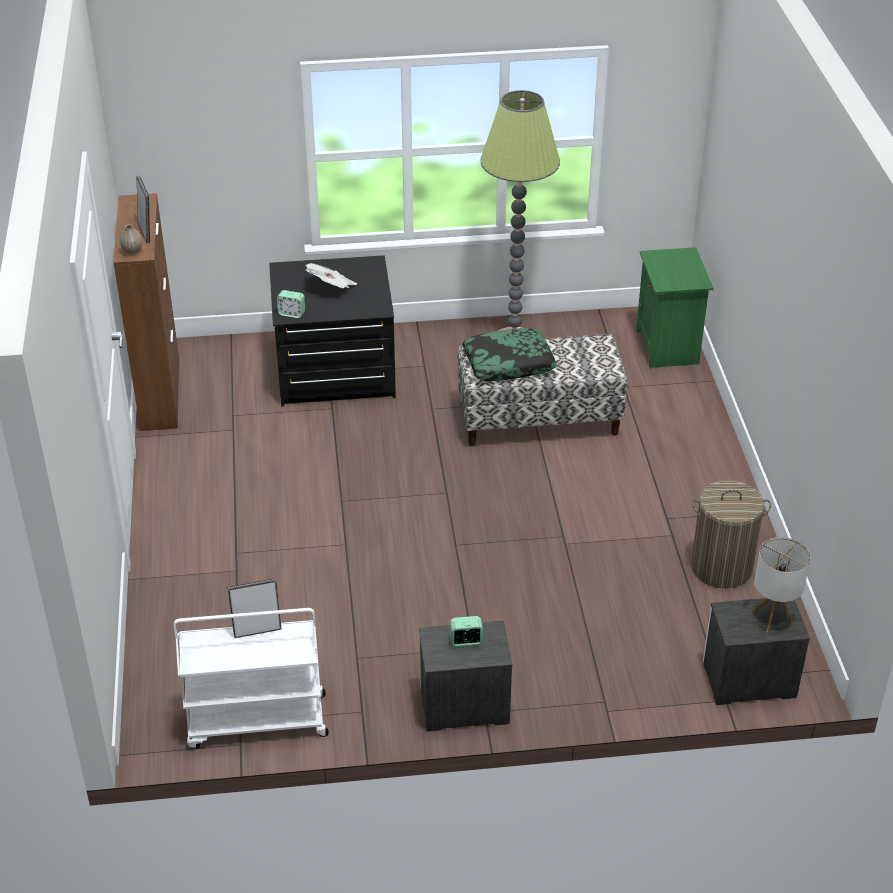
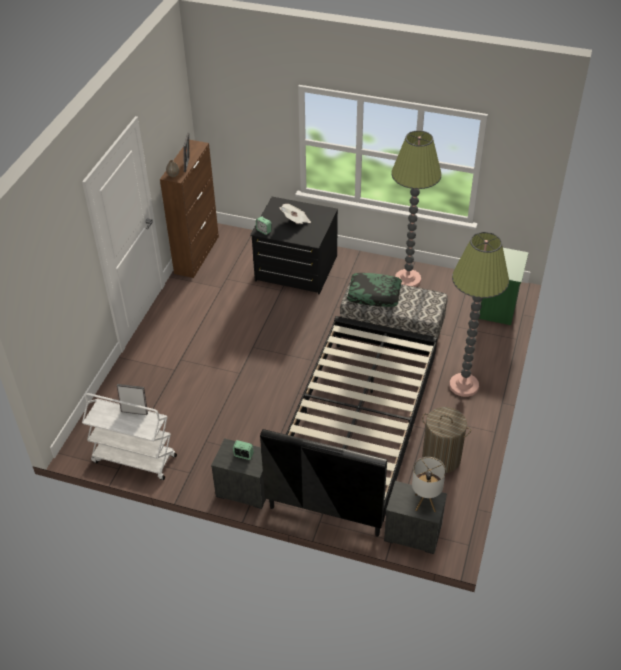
camera: 25 degrees right, 5 degrees up
(577, 571) = (355, 432): none -> black bed
(688, 461) = (464, 385): none -> floor lamp

